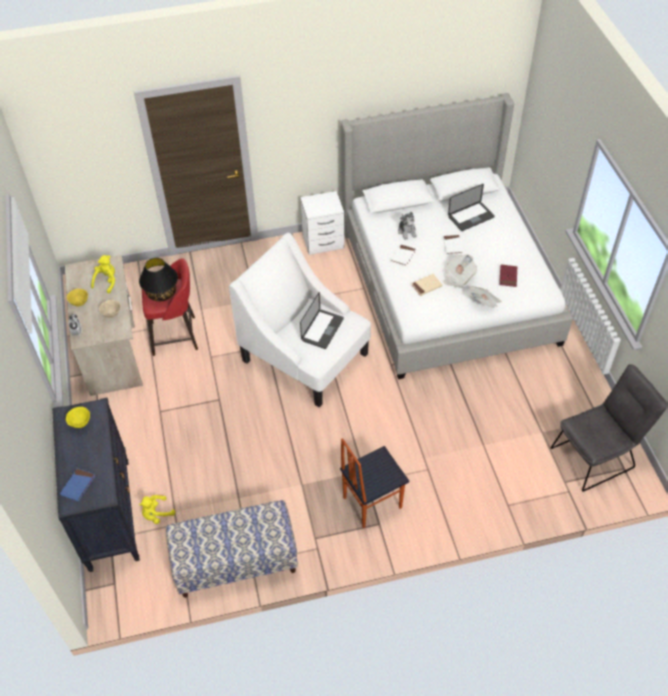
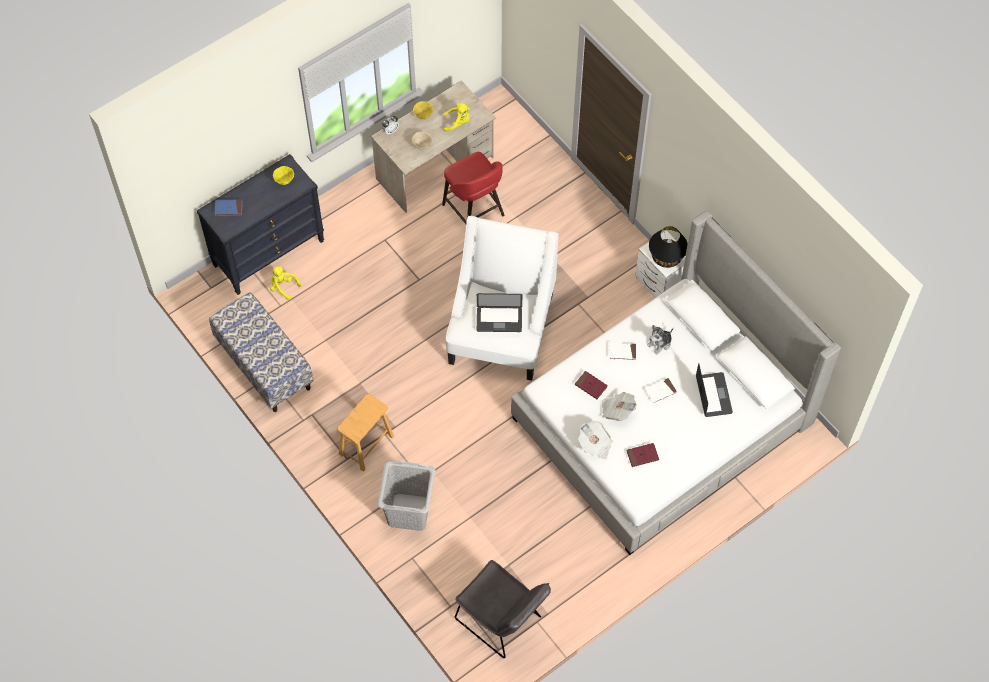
camera: 65 degrees right, 10 degrees up
(161, 293) = (470, 171): black table lamp -> black table lamp (666, 257)
(371, 502) = (366, 445): chair -> brown stool
(426, 286) = (591, 386): beige book -> red book
(458, 491) = (408, 512): none -> grey laundry basket
(471, 217) = (713, 395): laptop -> laptop turned 135 degrees counterclockwise

